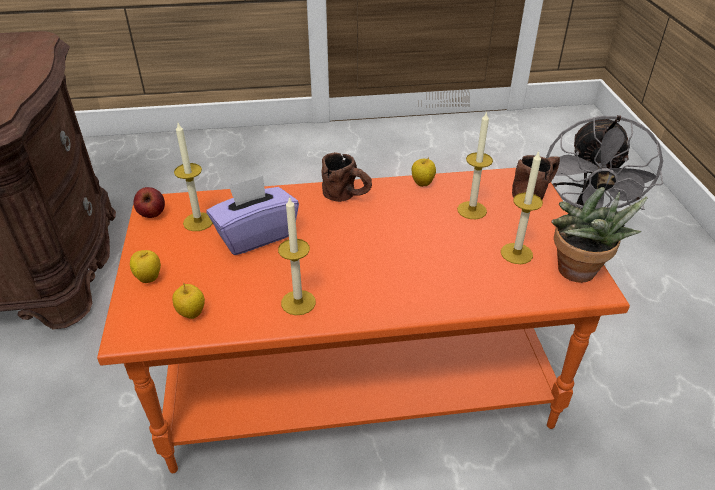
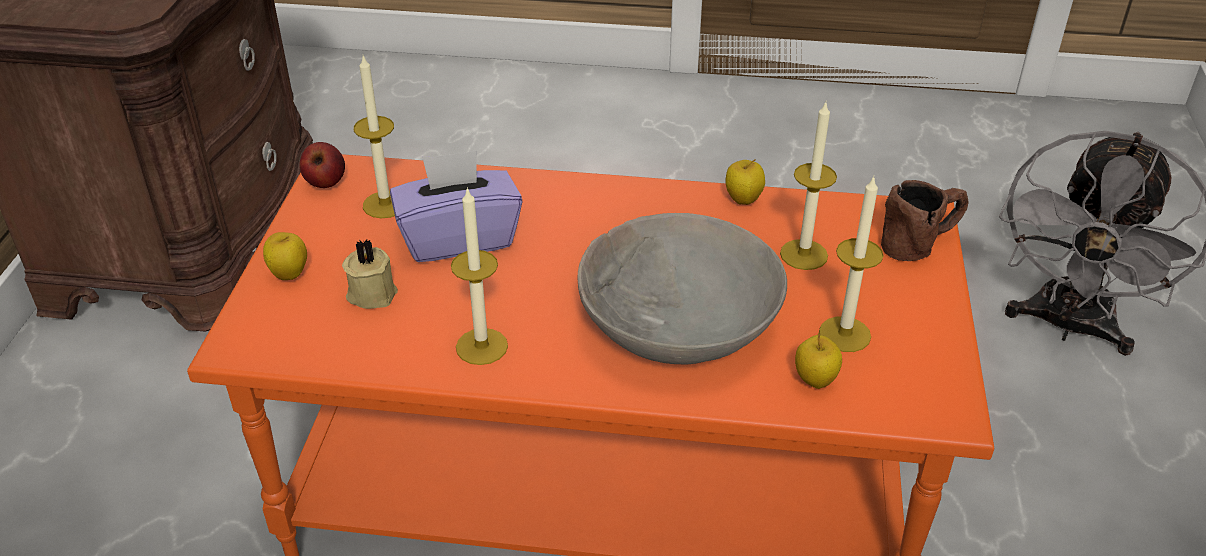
camera: 15 degrees right, 0 degrees up
(191, 314) = (328, 335): apple -> apple (814, 381)
(211, 281) = (372, 293): none -> beige candle
(348, 196) = (618, 202): brown mug -> none
(416, 266) = (678, 325): none -> grey bowl
(578, 275) = (930, 385): potted plant -> none

